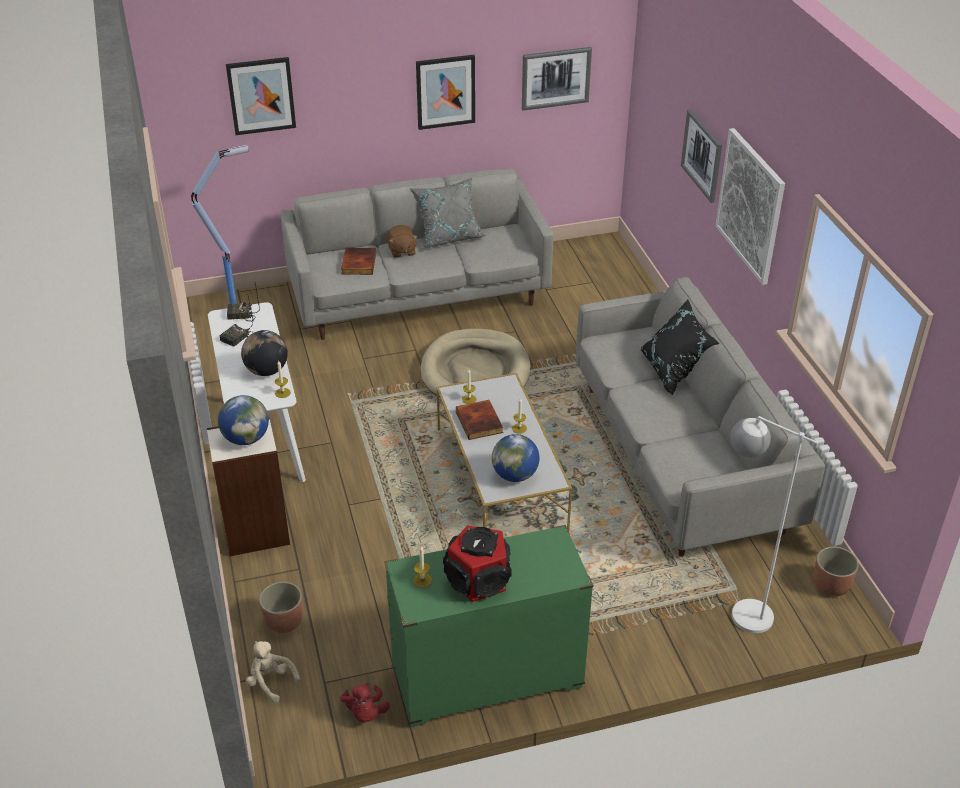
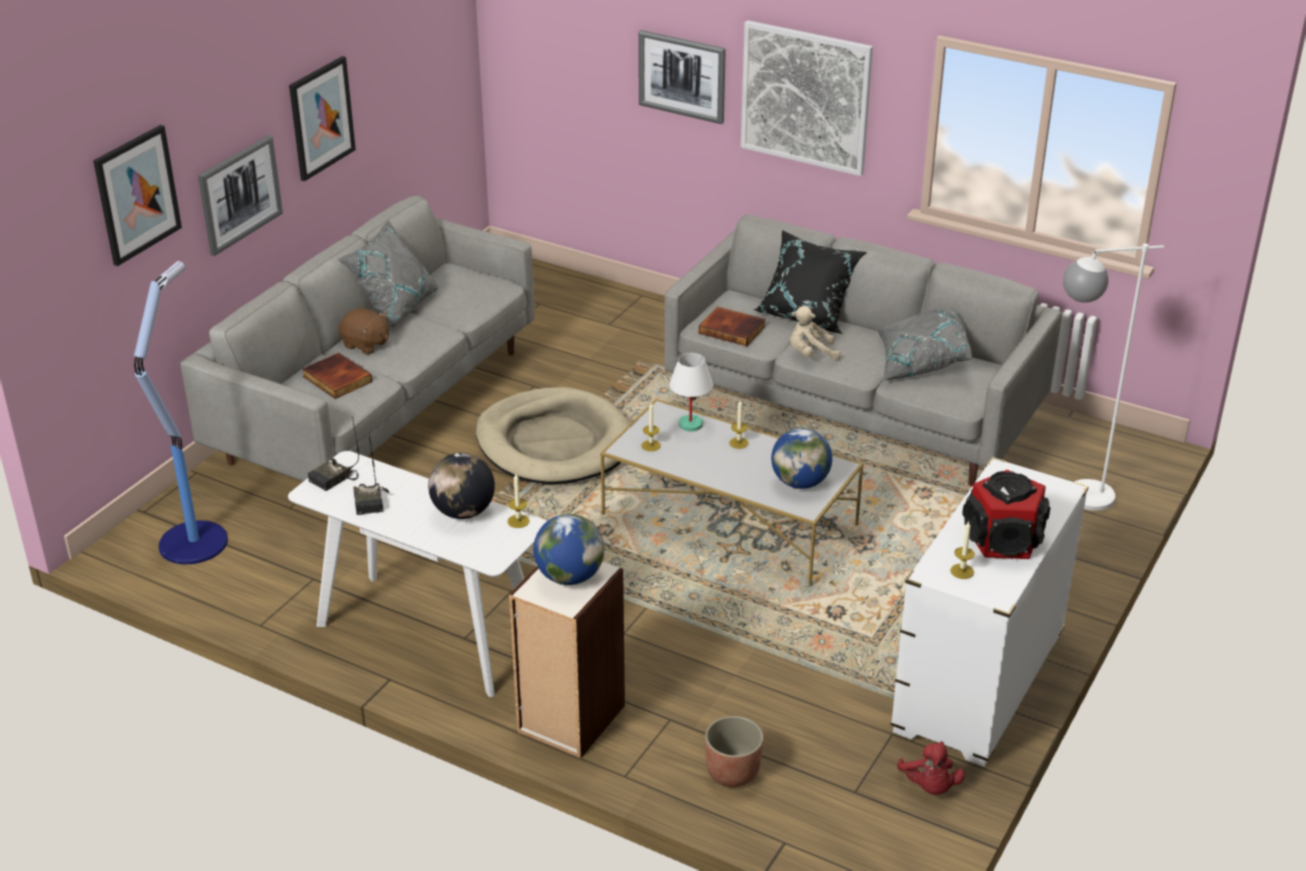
camera: 45 degrees left, 5 degrees down
(271, 682) = (807, 829): beige plush toy -> beige plush toy (811, 354)
(365, 713) = (929, 787): red plush toy -> red plush toy turned 45 degrees clockwise
(480, 422) = (695, 458): book -> book (733, 329)
(486, 678) = (978, 684): green dresser -> white dresser
(510, 400) = (691, 424): none -> white table lamp
(555, 78) = (417, 62): picture -> picture (240, 194)
(697, 444) = (920, 362): none -> grey pillow
(830, 585) = (1105, 437): planter -> none

